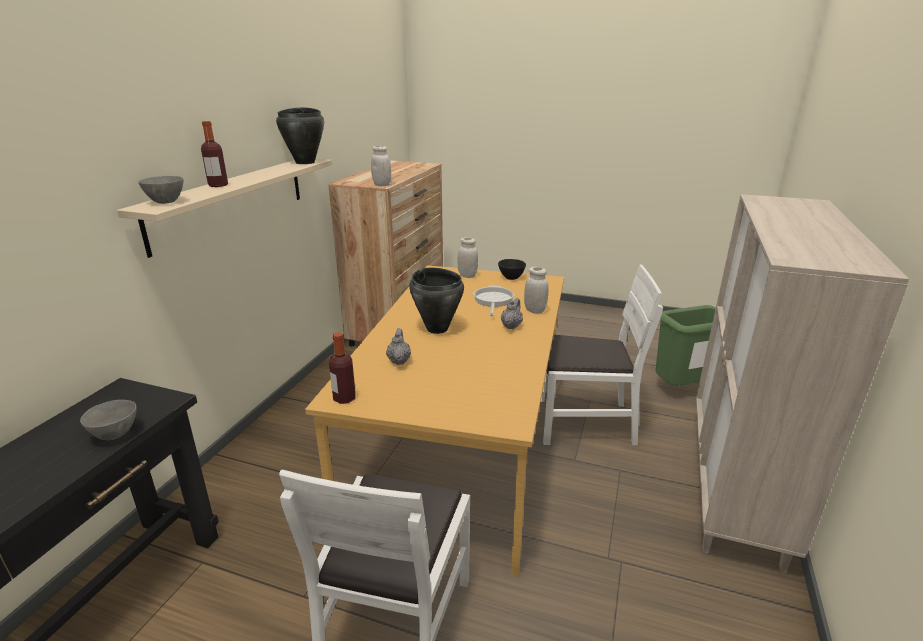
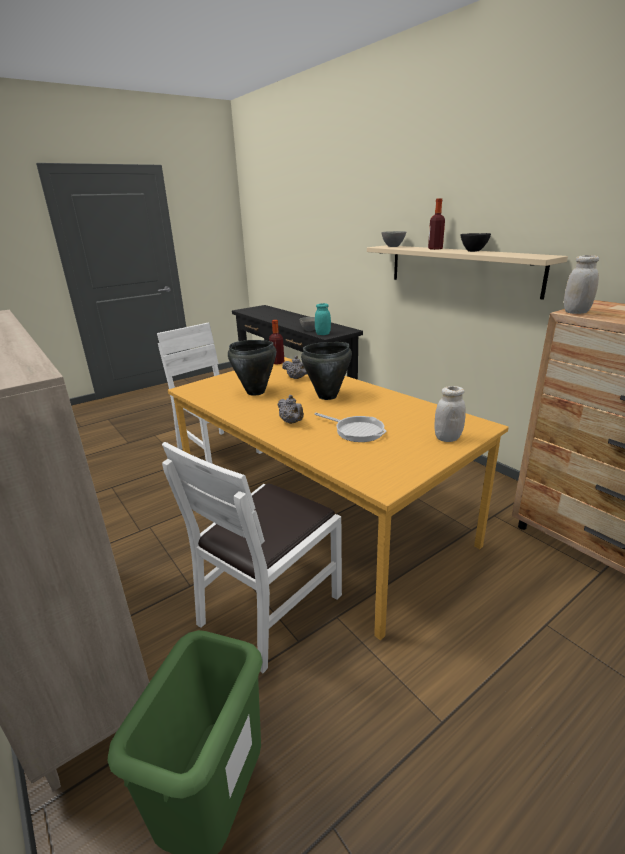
camera: 125 degrees right, 0 degrees up
(154, 407) = (323, 334): none -> turquoise jar
(305, 162) = (528, 255): black cooking pot -> black cooking pot (256, 392)
(511, 278) = (416, 462): black bowl -> black bowl (473, 251)
(535, 310) = (307, 443): white jar -> none

